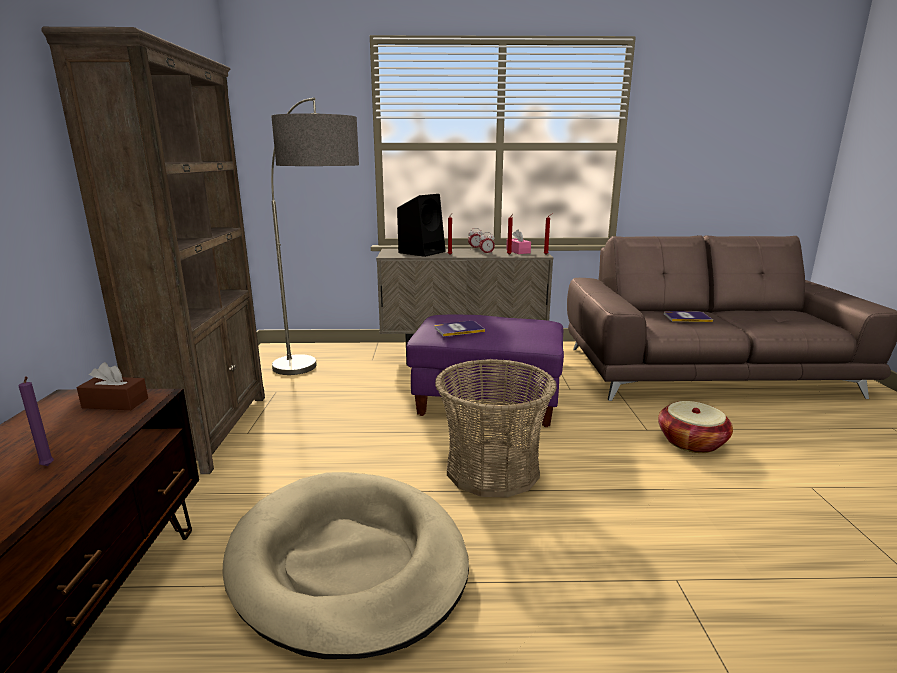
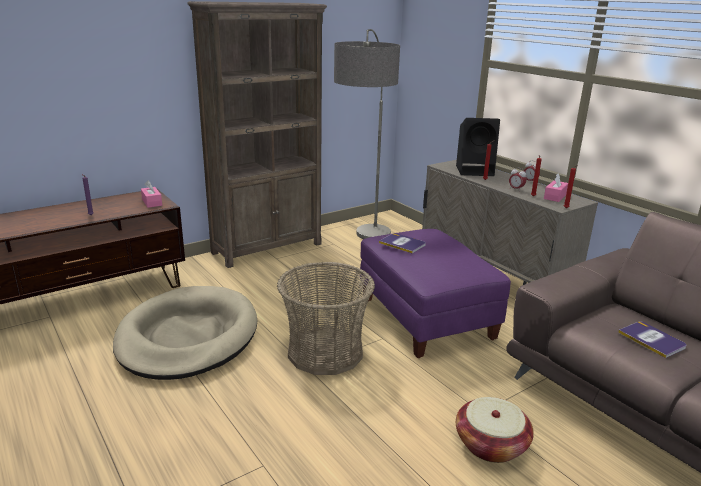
camera: 55 degrees right, 5 degrees up
(115, 403) = (152, 202): brown tissue box -> pink tissue box

